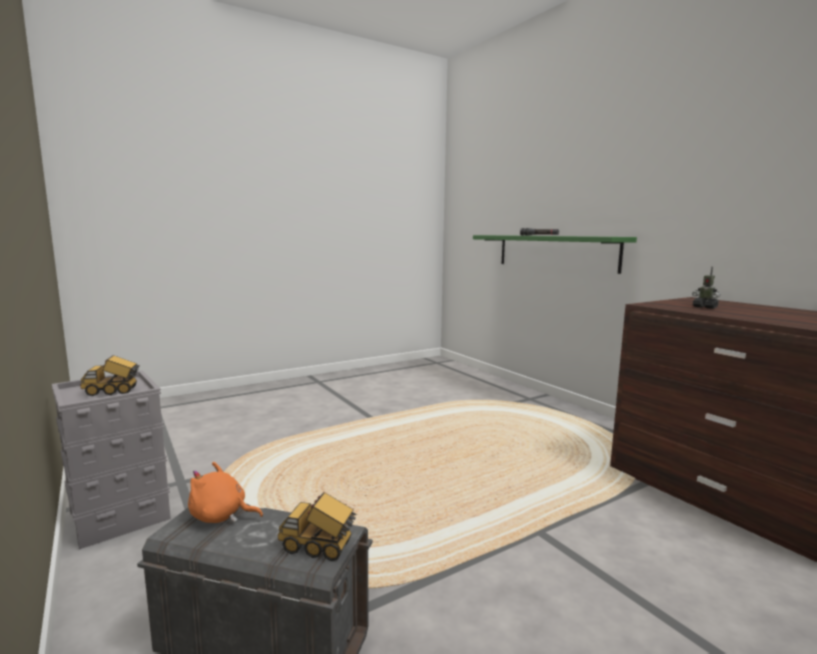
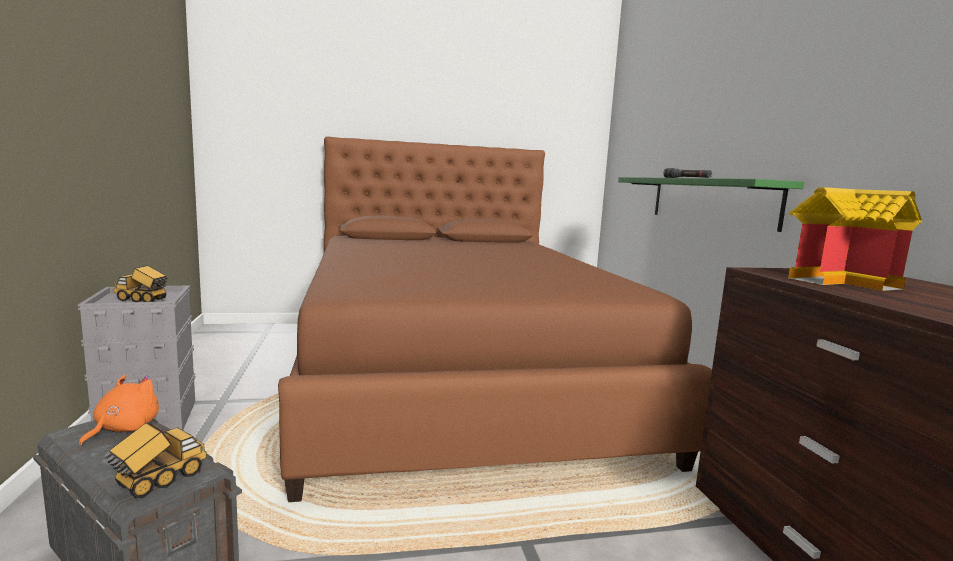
camera: 20 degrees right, 0 degrees up
(221, 516) = (123, 429): orange plush toy -> orange plush toy turned 75 degrees clockwise
(319, 547) = (158, 481): toy truck -> toy truck turned 90 degrees clockwise
(376, 418) = (456, 376): none -> brown bed
(705, 307) = (843, 281): toy robot -> toy house

